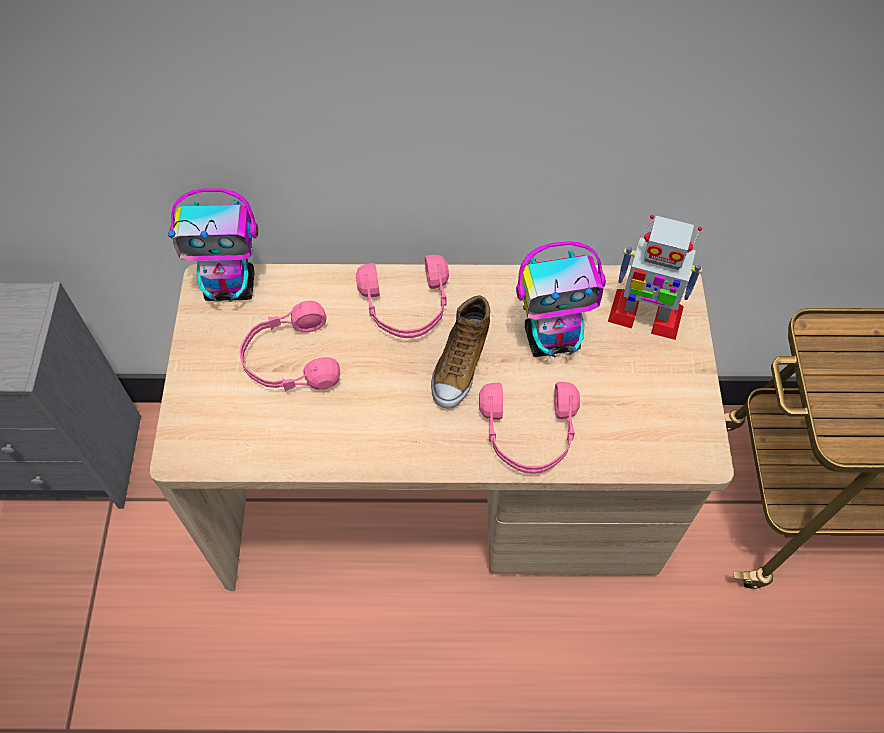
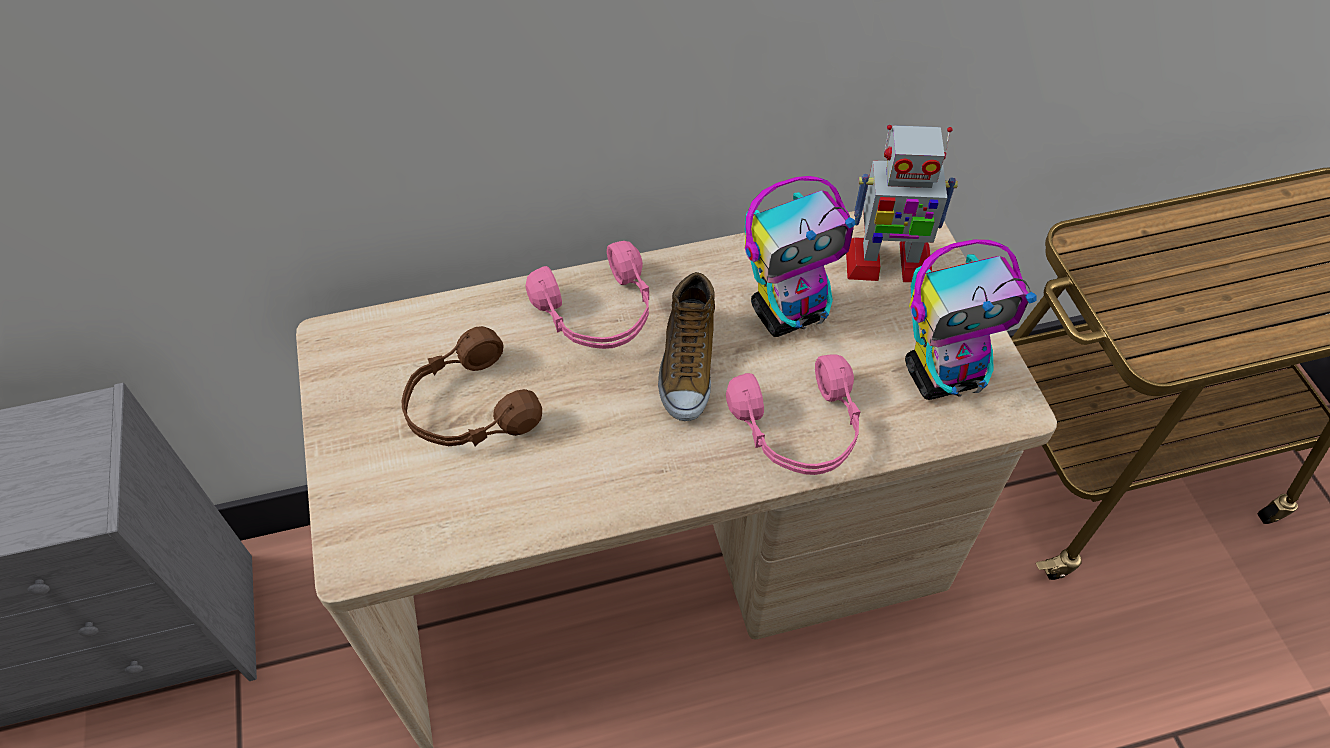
camera: 15 degrees left, 5 degrees down
(232, 286) = (365, 336): toy robot -> toy robot (944, 375)
(290, 360) = (468, 408): pink headphones -> brown headphones

